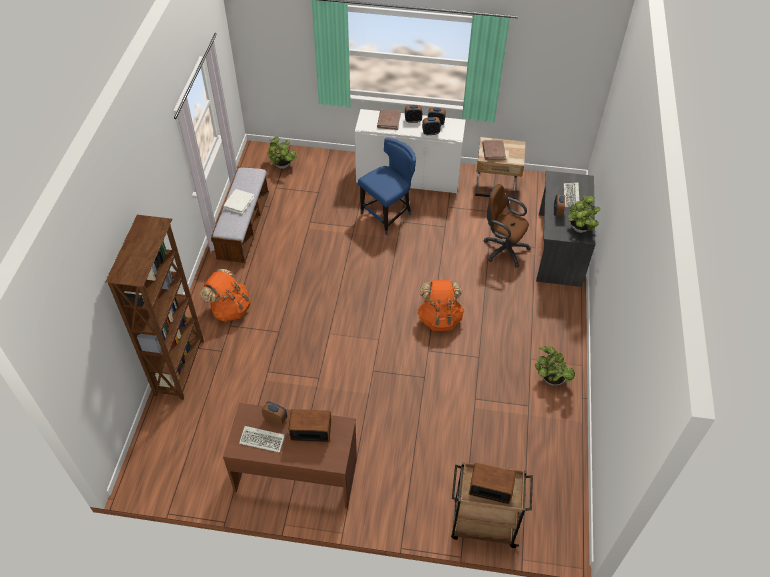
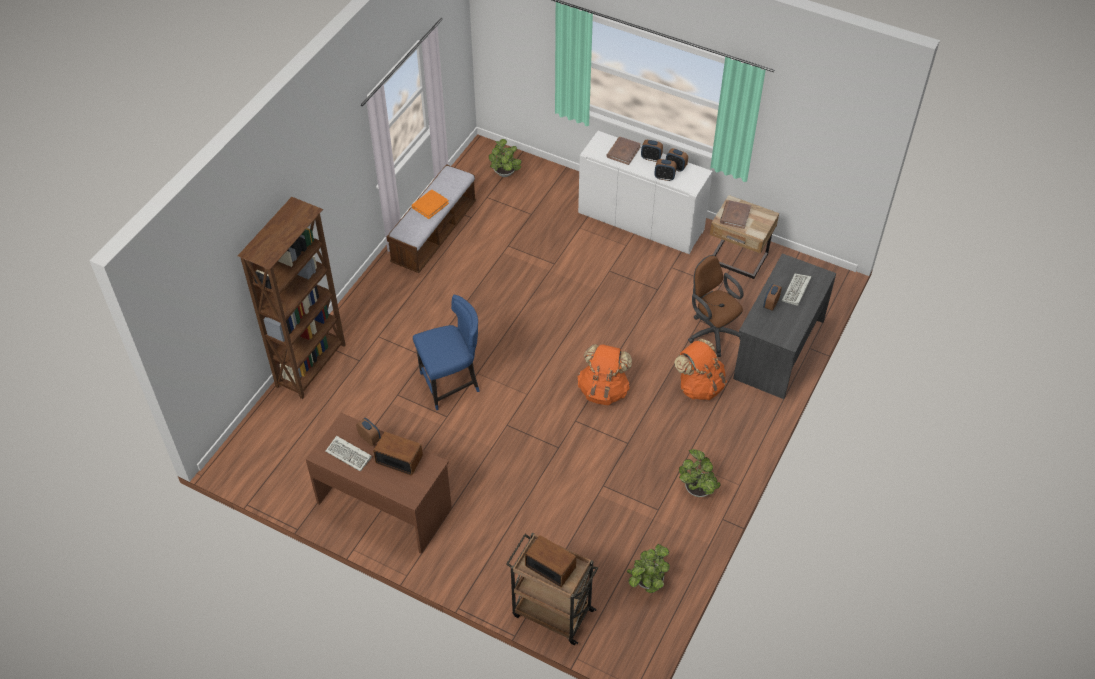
camera: 20 degrees right, 0 degrees up
(230, 309) = (385, 319): orange backpack -> orange backpack (699, 386)
(238, 202) = (430, 205): white book -> orange book
(388, 215) = (598, 259): blue chair -> blue chair (451, 384)
(579, 229) = (785, 330): potted plant -> potted plant (647, 582)

